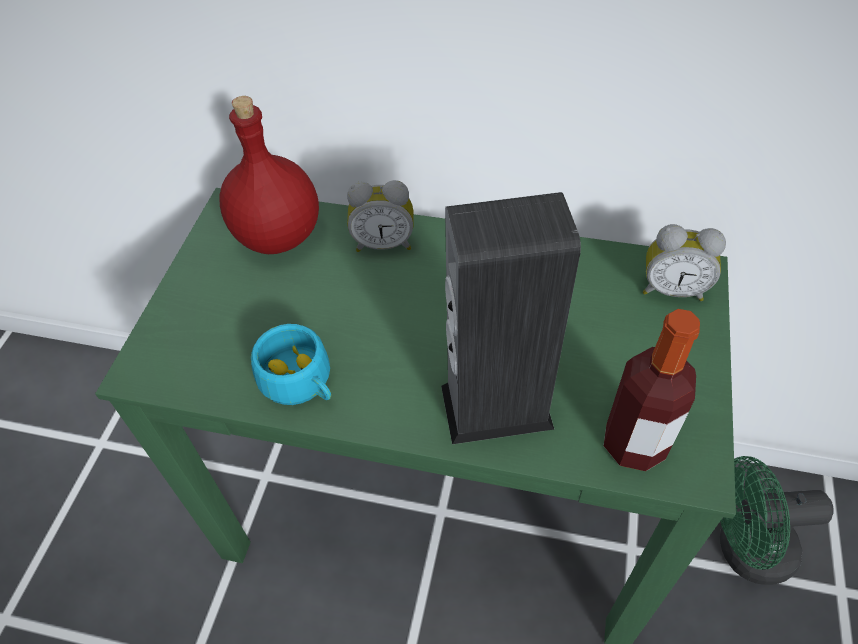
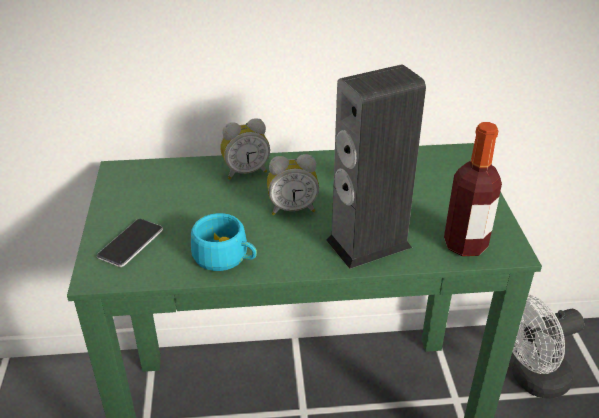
camera: 20 degrees left, 15 degrees down
(197, 330) = (130, 243): none -> phone
(278, 237) = (166, 181): red bottle -> none
(672, 289) = (448, 164): alarm clock -> alarm clock (292, 208)
(743, 550) = (532, 379): green fan -> white fan

